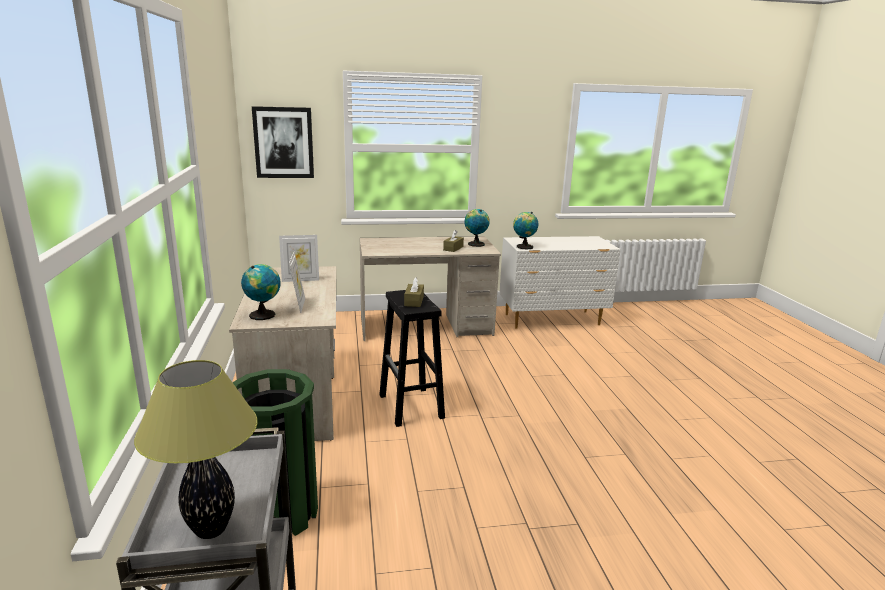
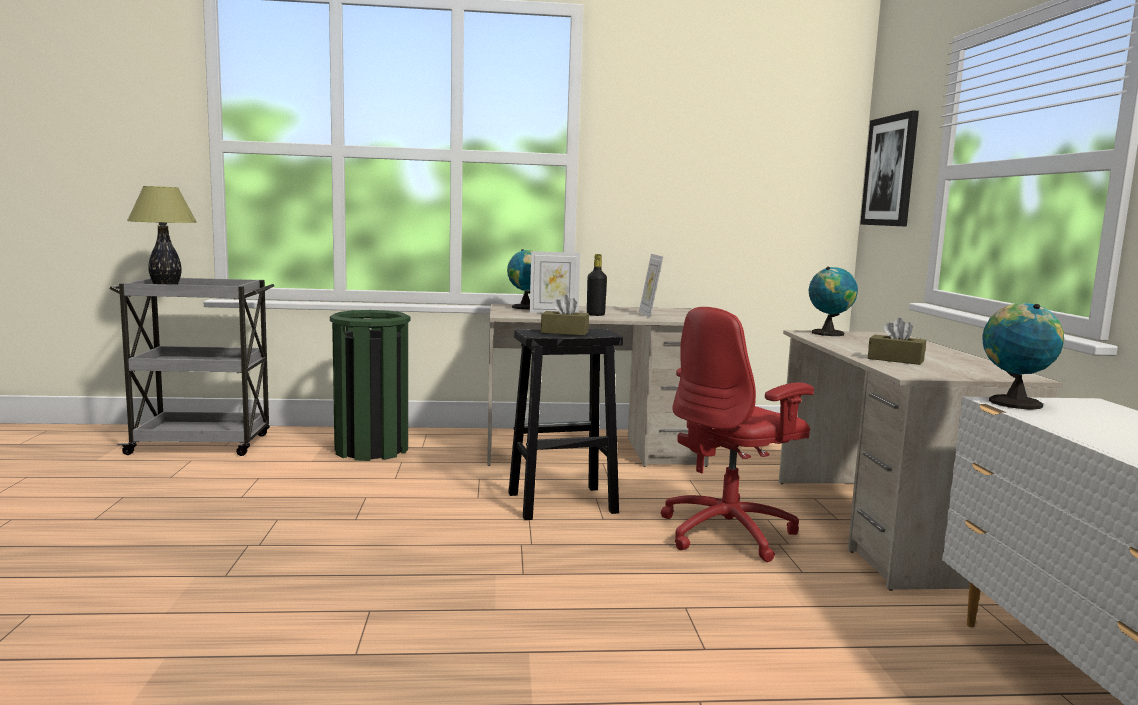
camera: 95 degrees right, 10 degrees down
(308, 293) = (595, 315): none -> black bottle
(444, 360) = (729, 533): none -> red office chair
(475, 244) = (960, 371): globe -> globe (829, 333)

